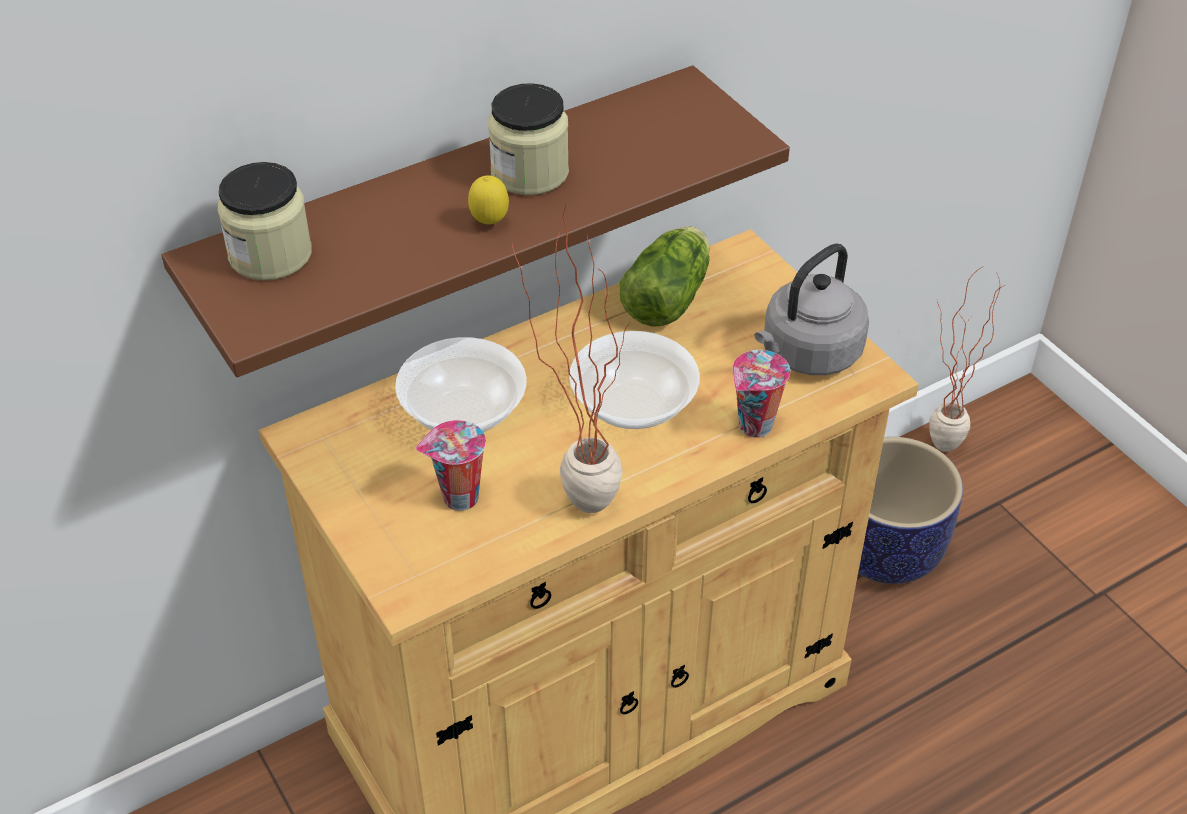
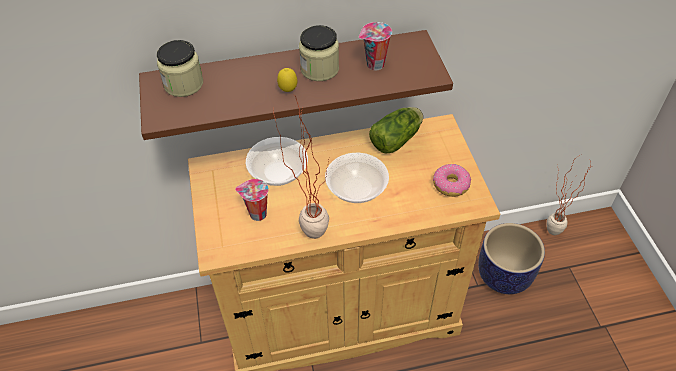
camera: 20 degrees right, 5 degrees up
(754, 427) = (408, 215): cup -> cup (374, 65)
(807, 354) = (451, 185): grey kettle -> donut

